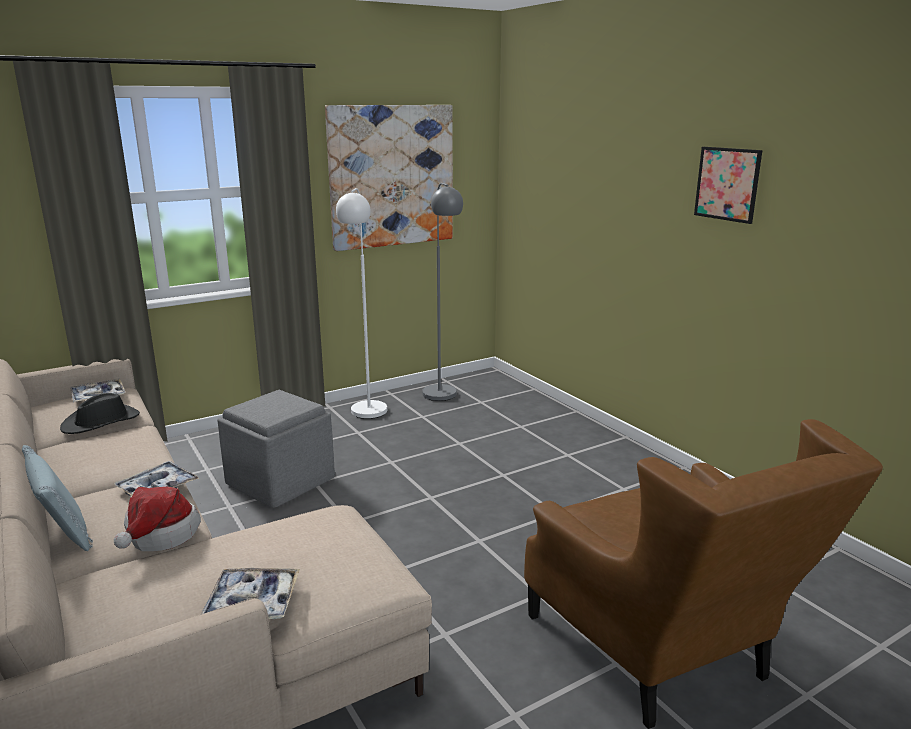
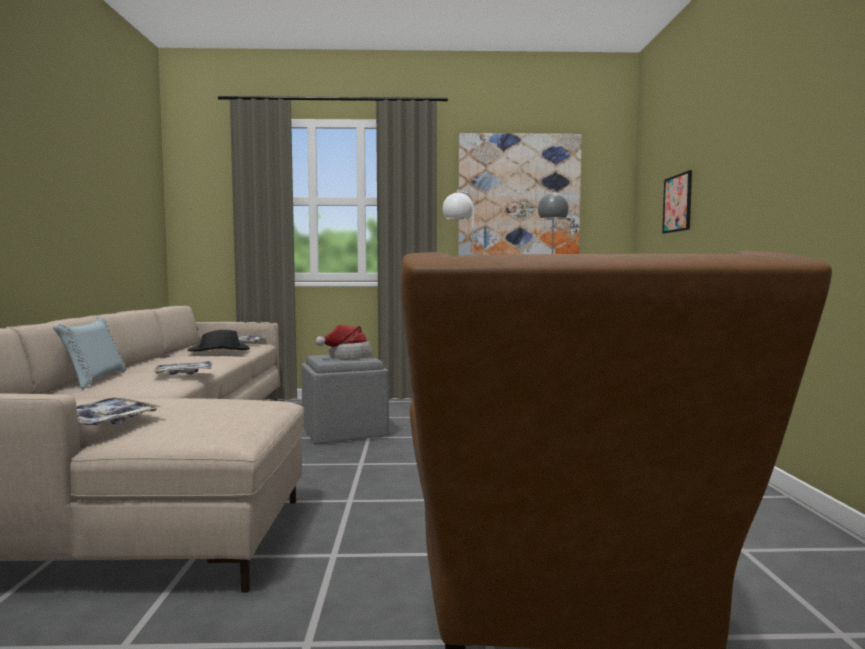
camera: 30 degrees right, 15 degrees down
(159, 536) = (134, 389): hat -> hat (346, 356)
(727, 184) = (821, 110): picture -> picture (677, 203)

